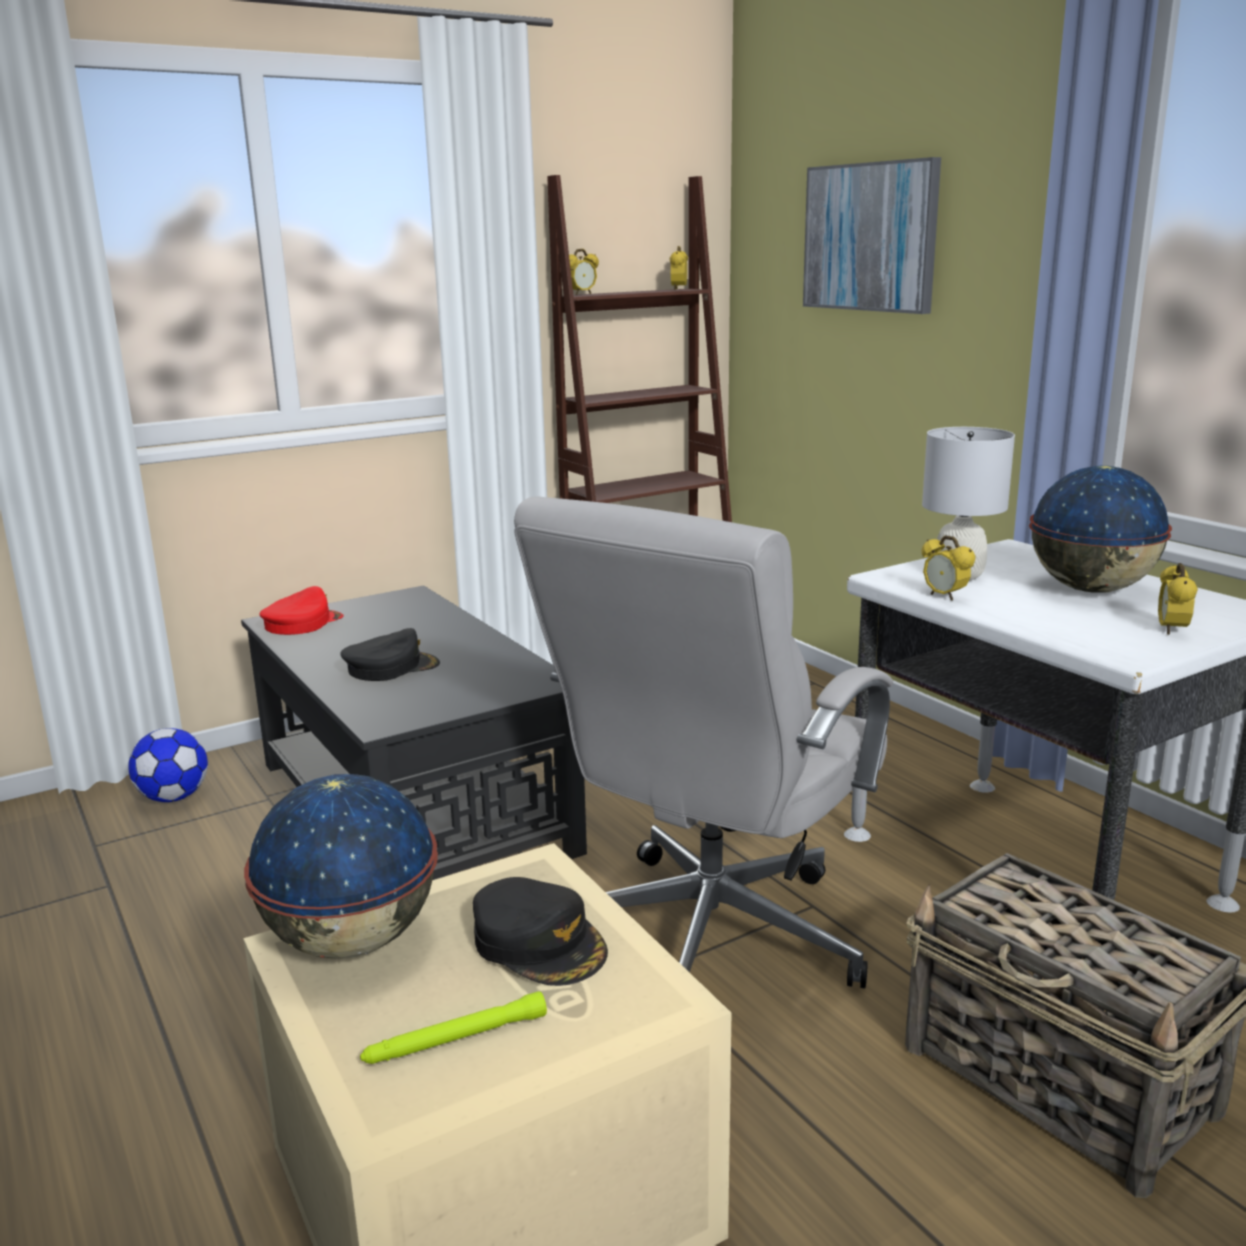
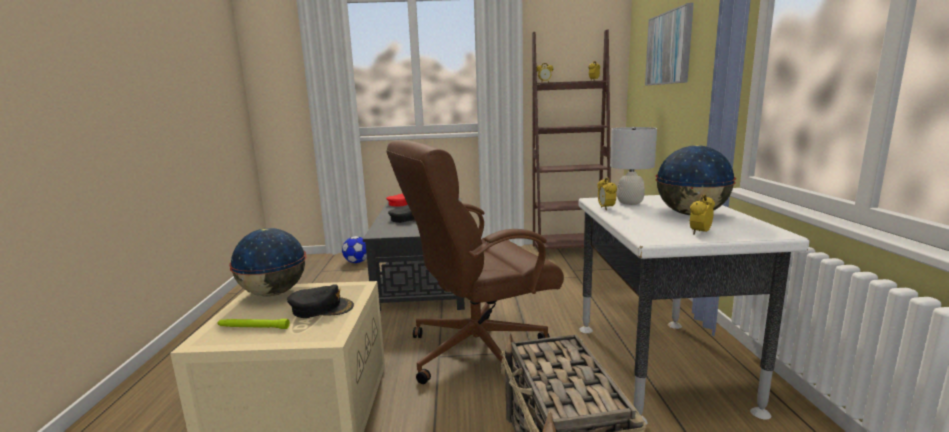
camera: 30 degrees right, 5 degrees down
(539, 943) = (321, 308): black cap -> black cap turned 75 degrees counterclockwise
(713, 935) = (478, 350): grey office chair -> brown office chair

